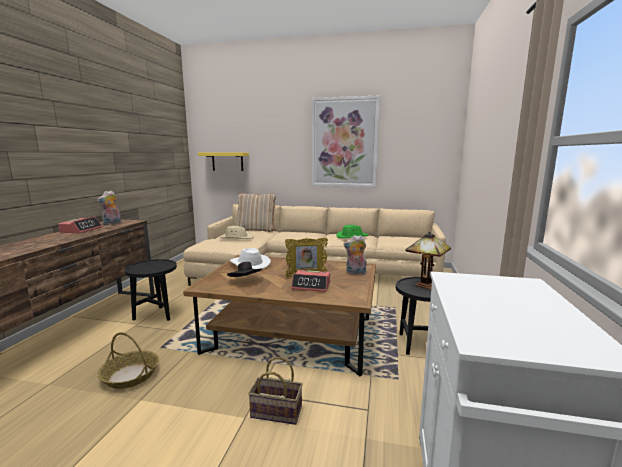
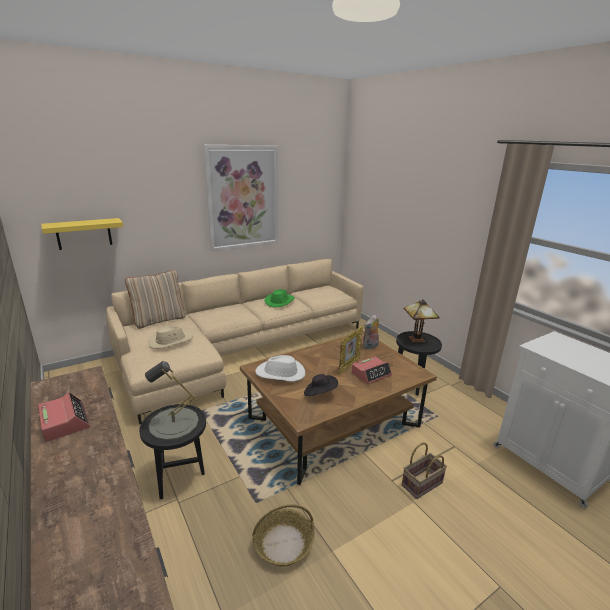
camera: 45 degrees left, 10 degrees up
(112, 224) = (71, 391): plush toy -> none
(150, 266) = (173, 423): none -> grey table lamp

